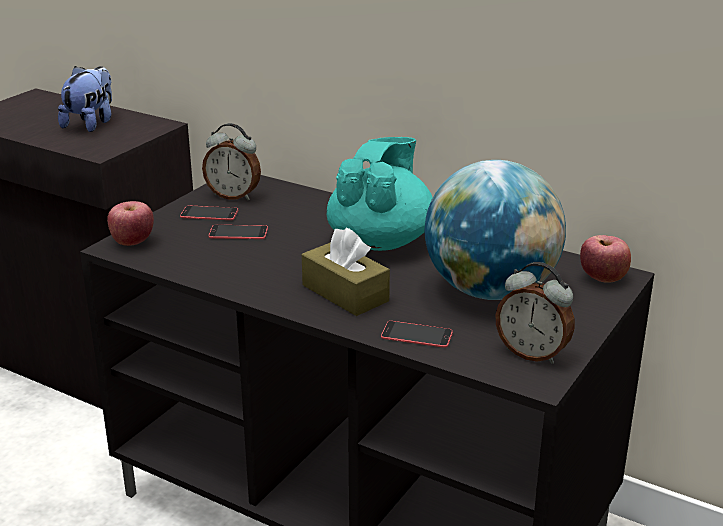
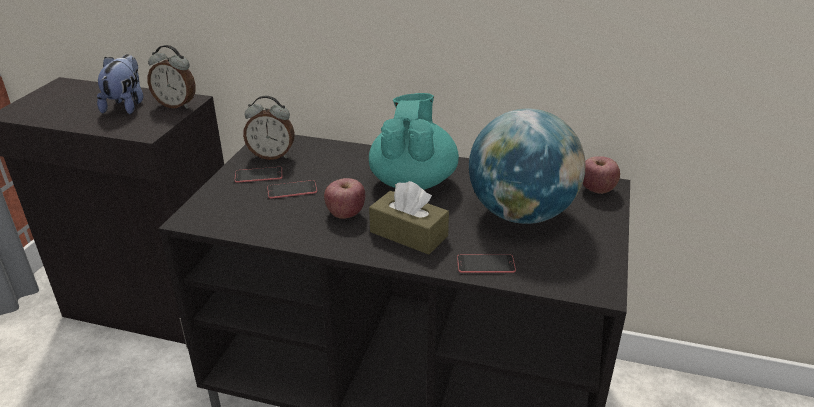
camera: 15 degrees left, 5 degrees up
(132, 242) = (203, 211): apple -> apple (346, 213)
(532, 353) = (583, 266): alarm clock -> alarm clock (176, 105)

